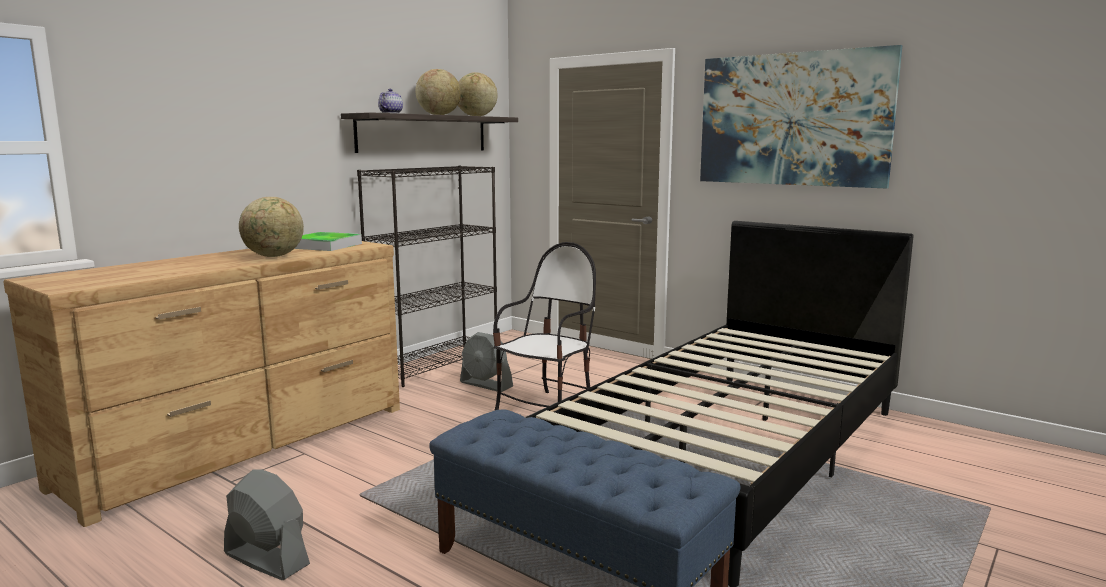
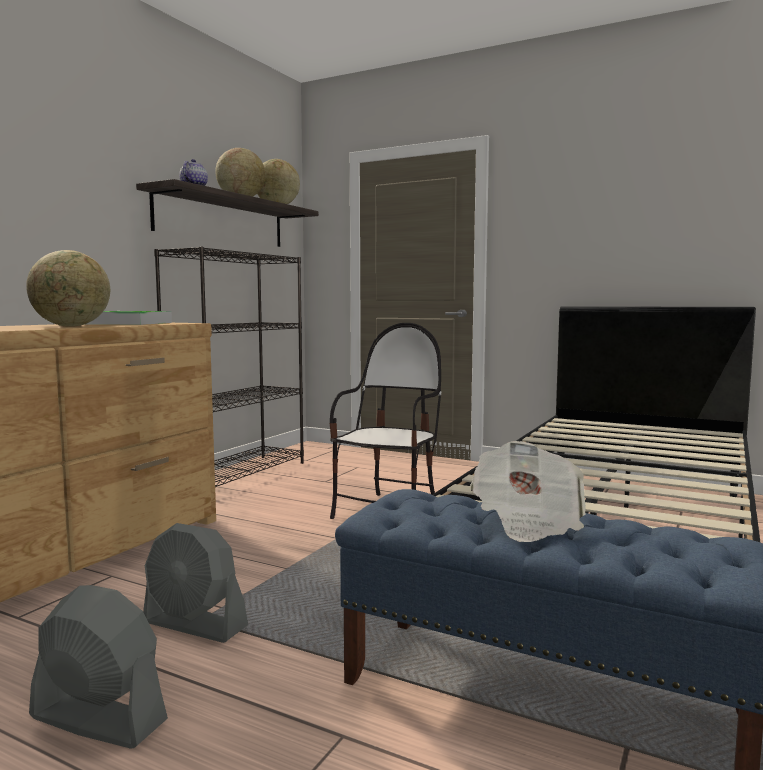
camera: 10 degrees left, 5 degrees down
(486, 385) = (306, 491): grey fan -> grey fan (195, 625)
(564, 447) = (527, 521): none -> newspaper
(792, 119) = (619, 201): picture -> none

